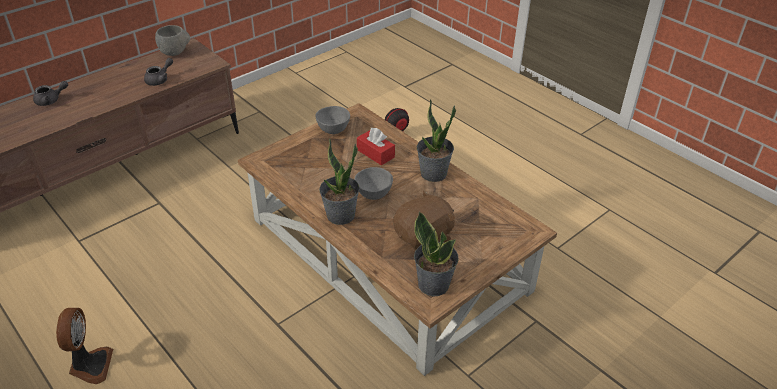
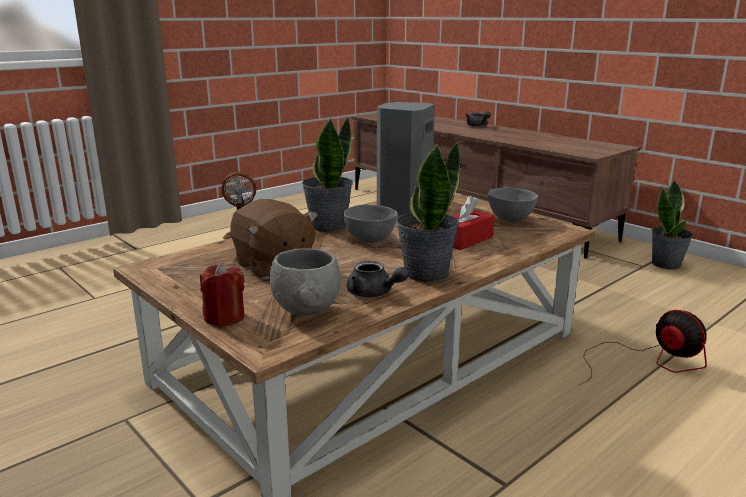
camera: 90 degrees right, 20 degrees down
(160, 80) = (537, 143): grey teapot -> grey teapot (374, 294)
(174, 53) = (596, 144): grey bowl -> grey bowl (306, 312)
(303, 177) = (402, 209): none -> grey speaker
(434, 284) = (180, 270): potted plant -> potted plant (666, 264)
(503, 250) = (224, 317): none -> red candle

